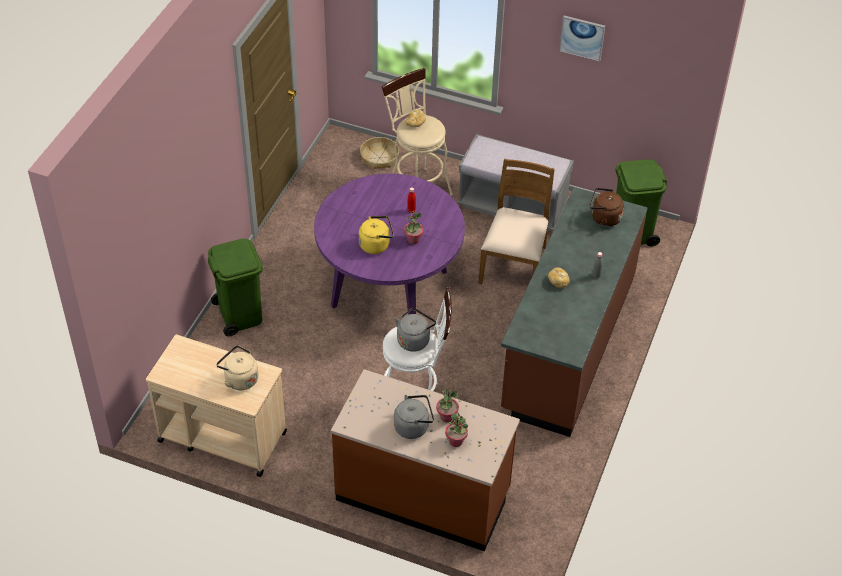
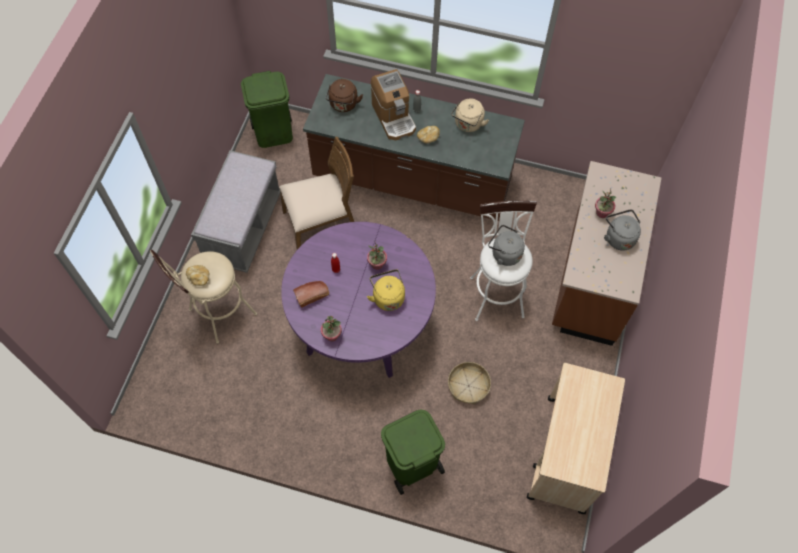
camera: 95 degrees left, 15 degrees up
(239, 379) = (585, 399): beige kettle -> beige kettle (468, 124)
(379, 157) = (172, 355): basket -> basket (468, 385)
(386, 193) = (312, 295): none -> bread
(456, 441) = (626, 204): potted plant -> potted plant (332, 335)
(514, 264) = (321, 223): brown chair -> brown chair turned 150 degrees clockwise
(582, 37) = (178, 64): picture -> none
(587, 256) = (394, 117): none -> coffee machine

